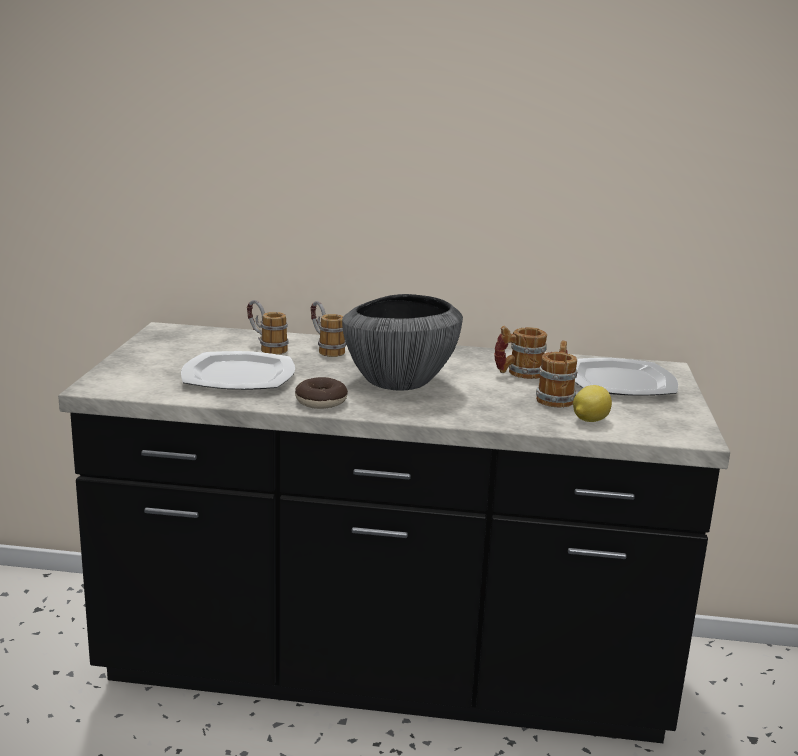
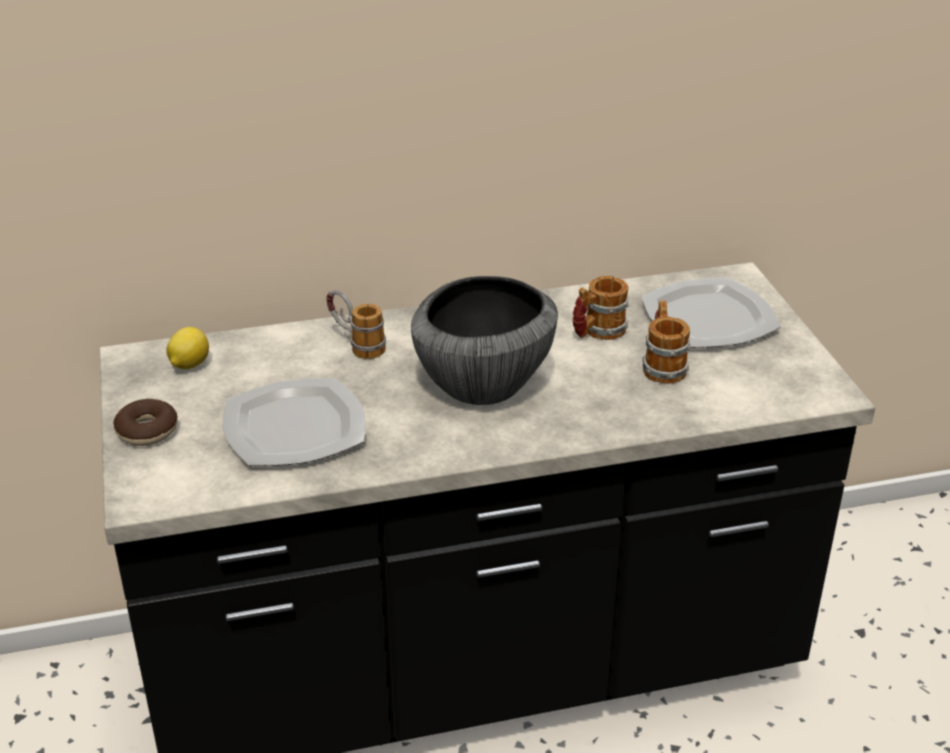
camera: 20 degrees left, 15 degrees up
(265, 347) = (284, 362): mug -> none
(321, 401) = (423, 447): donut -> donut (147, 431)
(589, 420) = (718, 396): lemon -> lemon (189, 365)

